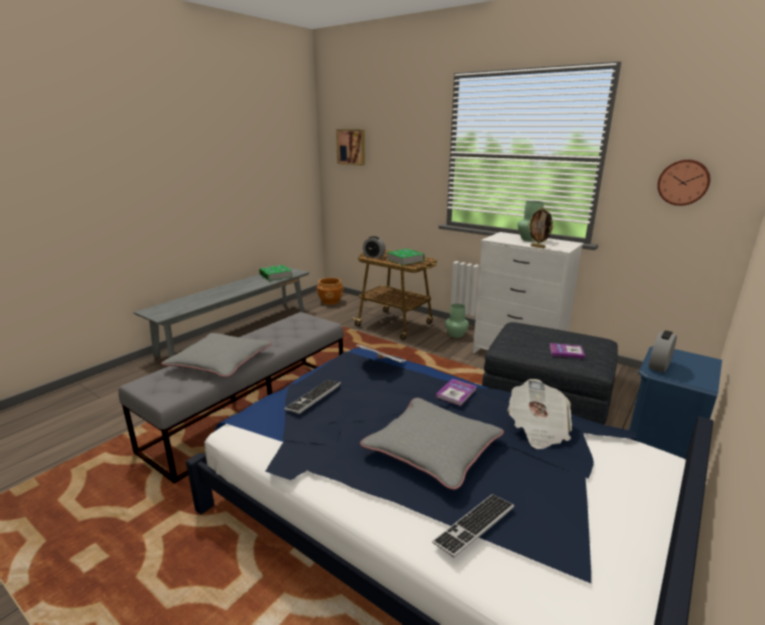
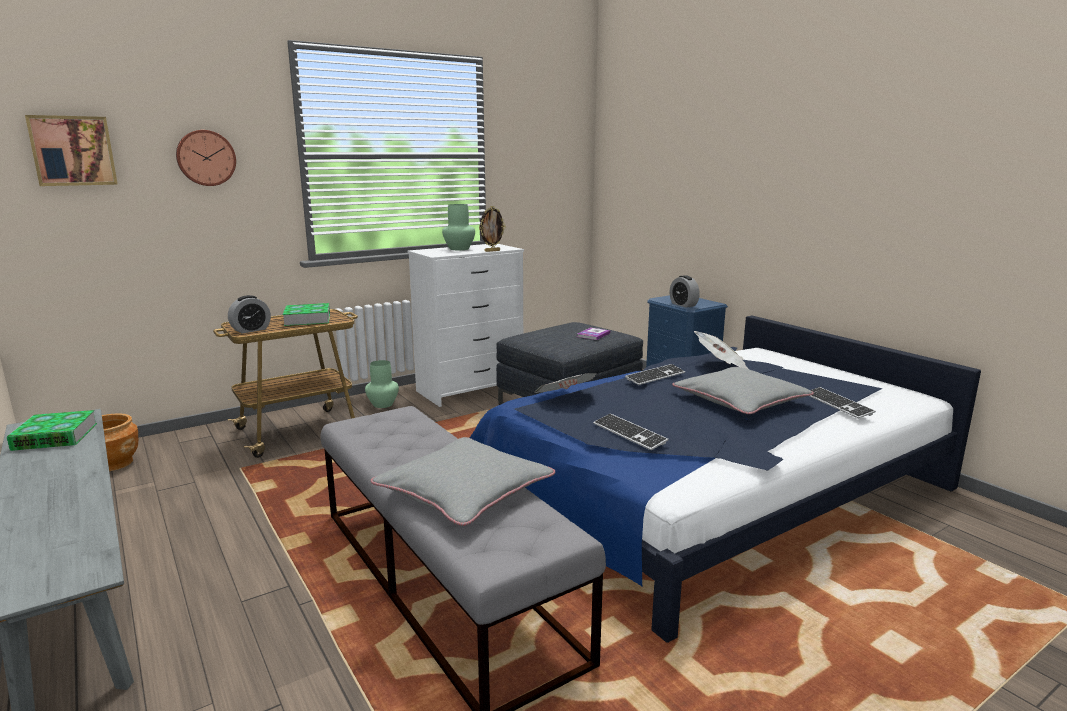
camera: 70 degrees left, 5 degrees down
(456, 393) = (655, 376): book -> keyboard
(683, 182) = (545, 173): wall clock -> wall clock (206, 158)

